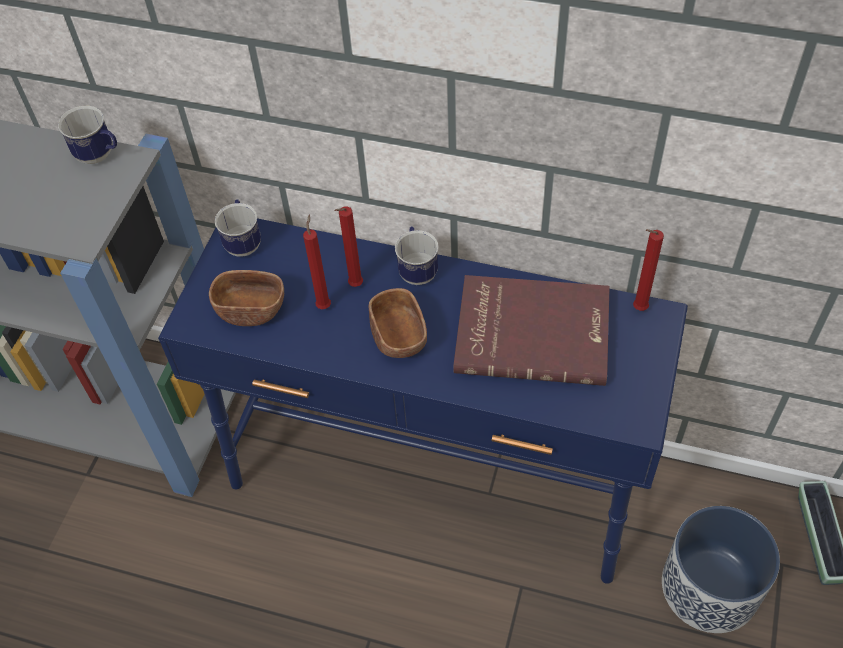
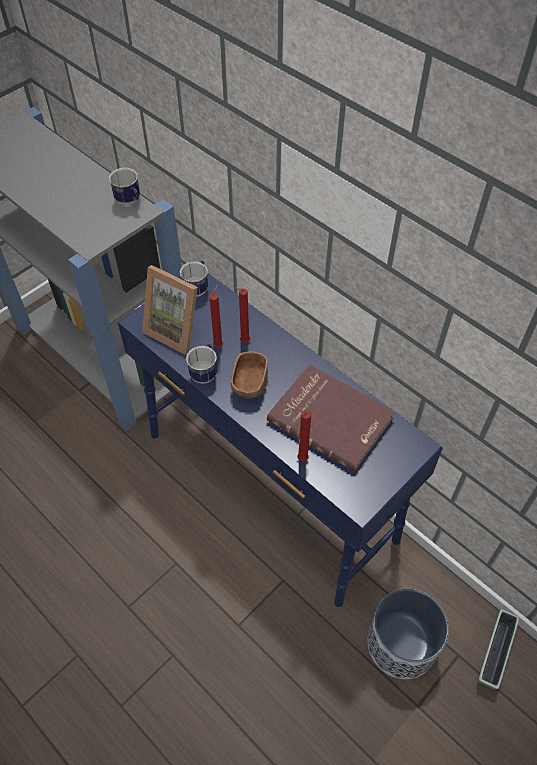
camera: 25 degrees right, 0 degrees up
(251, 310) = (177, 329): brown bowl -> picture frame
(417, 269) = (286, 348): mug -> mug (205, 372)
(637, 309) = (407, 435): red candle -> red candle (300, 458)

